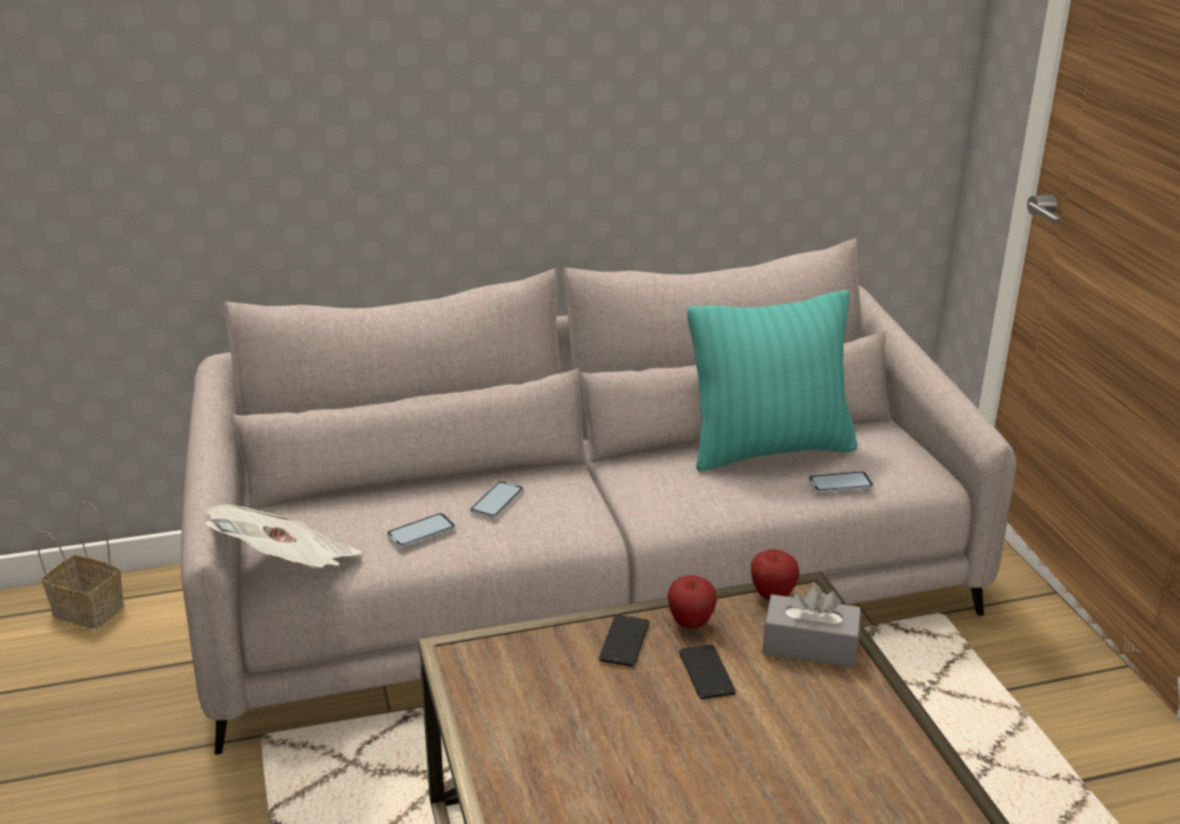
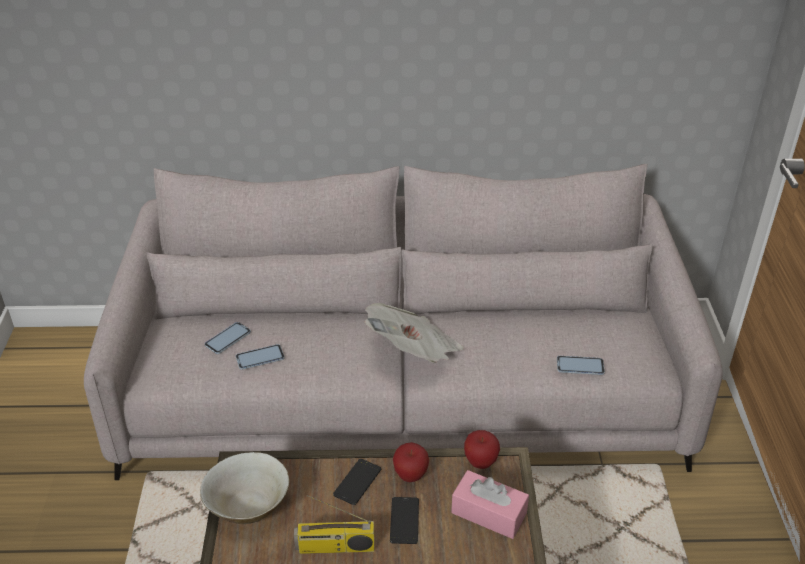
camera: 15 degrees right, 10 degrees up
(86, 610) = (71, 352): basket -> none
(288, 568) = (161, 373): newspaper -> newspaper (414, 352)
(489, 691) = (248, 506): none -> beige bowl
(497, 501) = (322, 340): phone -> phone (228, 339)
(629, 717) = (335, 547): none -> radio
(769, 449) = (538, 325): turquoise pillow -> none
(810, 646) = (489, 513): grey tissue box -> pink tissue box

